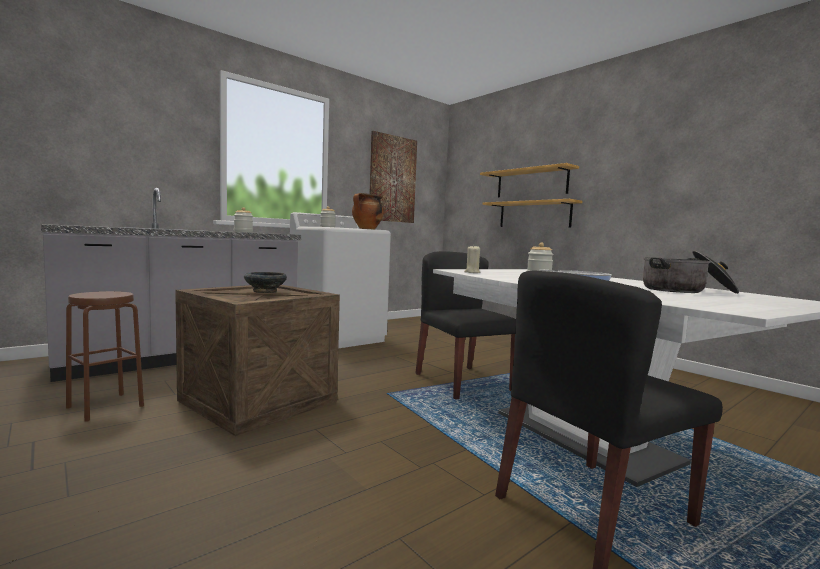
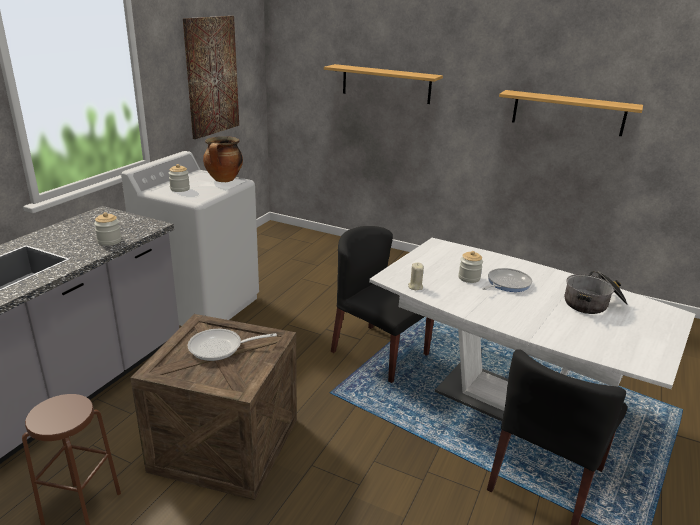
camera: 25 degrees left, 20 degrees up
(265, 291) = (220, 348): black bowl -> frying pan
(534, 214) = (390, 121): shelf -> shelf (568, 113)

